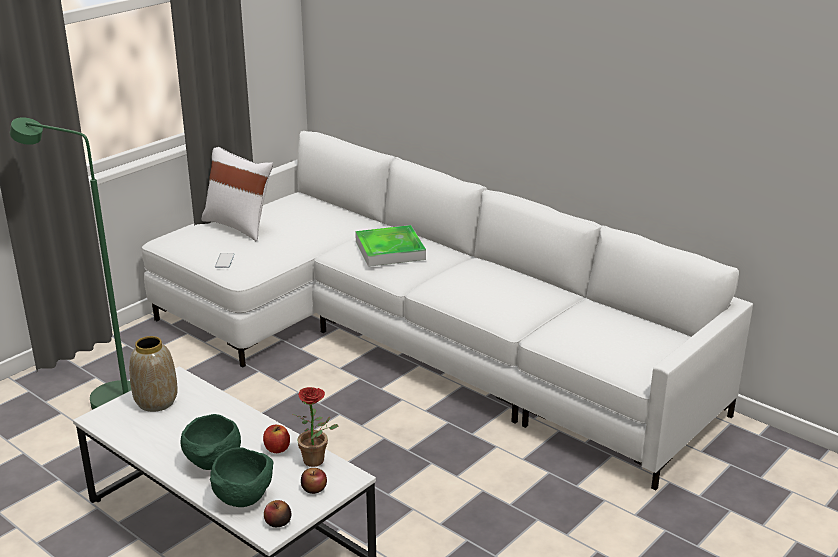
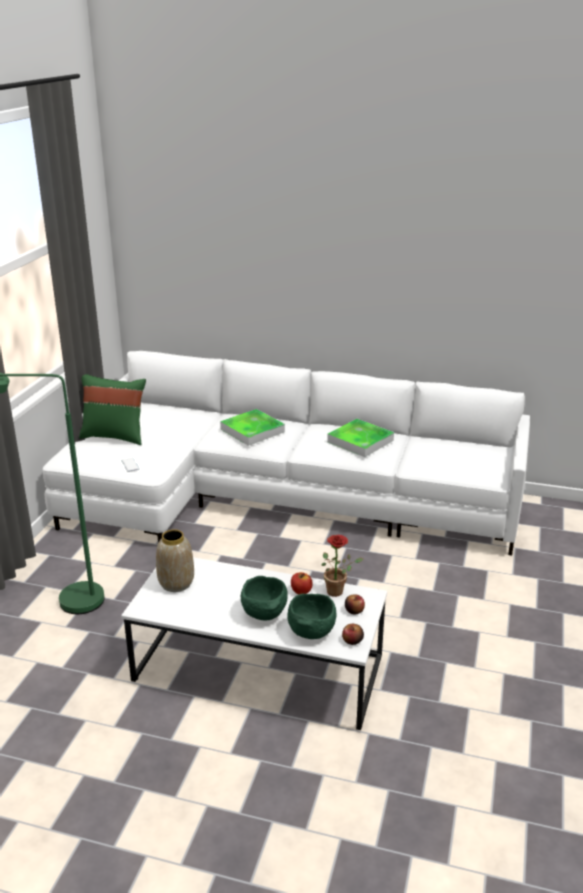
camera: 25 degrees left, 0 degrees up
(239, 226) = (115, 436): white pillow -> green pillow
(504, 290) = (360, 441): none -> tray

